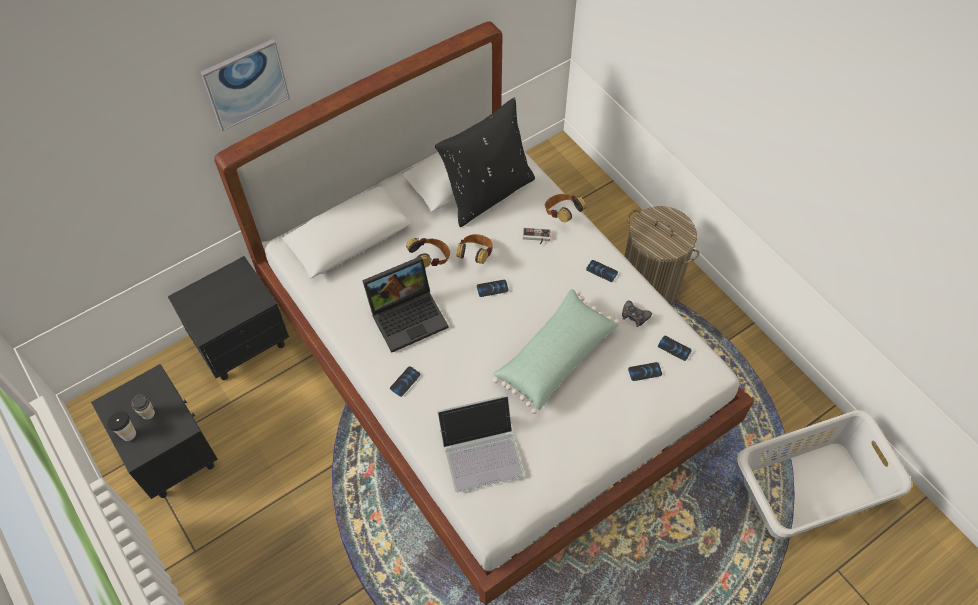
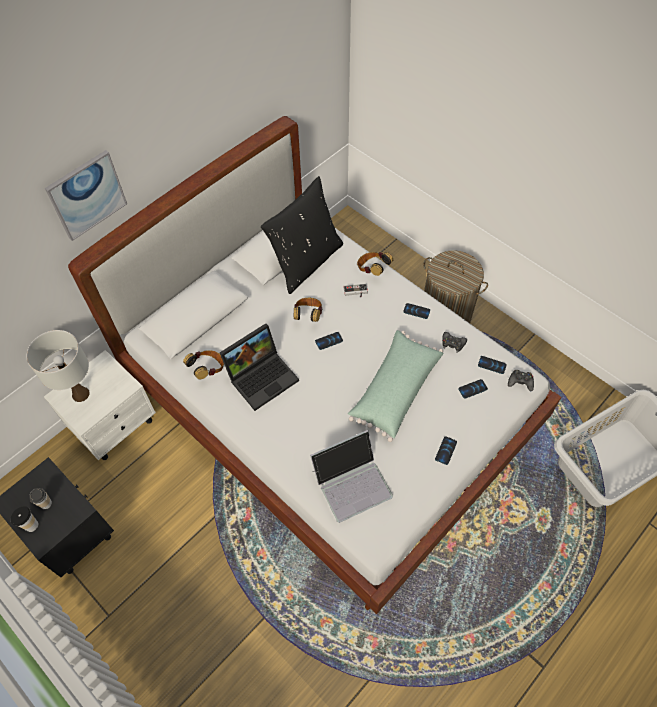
camera: 10 degrees left, 0 degrees up
(207, 301) = (80, 394): none -> white table lamp
(243, 343) = (115, 425): black nightstand -> white nightstand
(405, 381) = (272, 434): phone -> phone (446, 450)
(431, 260) = (271, 326): headphones -> headphones (208, 369)
(703, 373) = (520, 382): none -> black game controller

